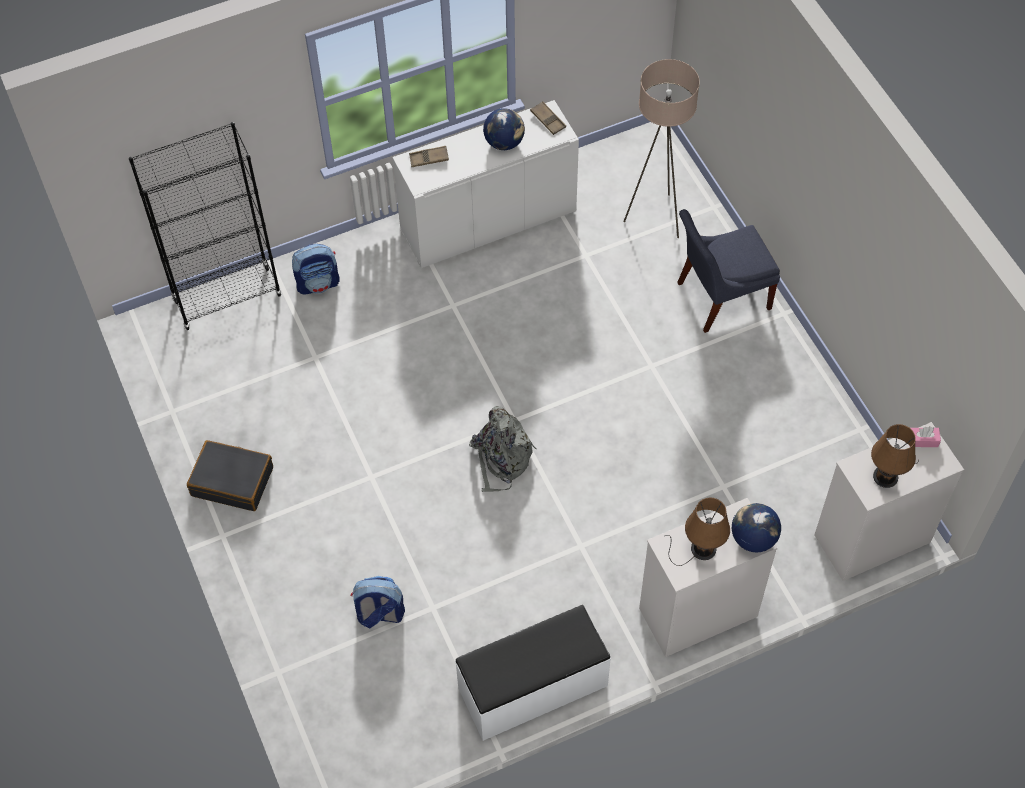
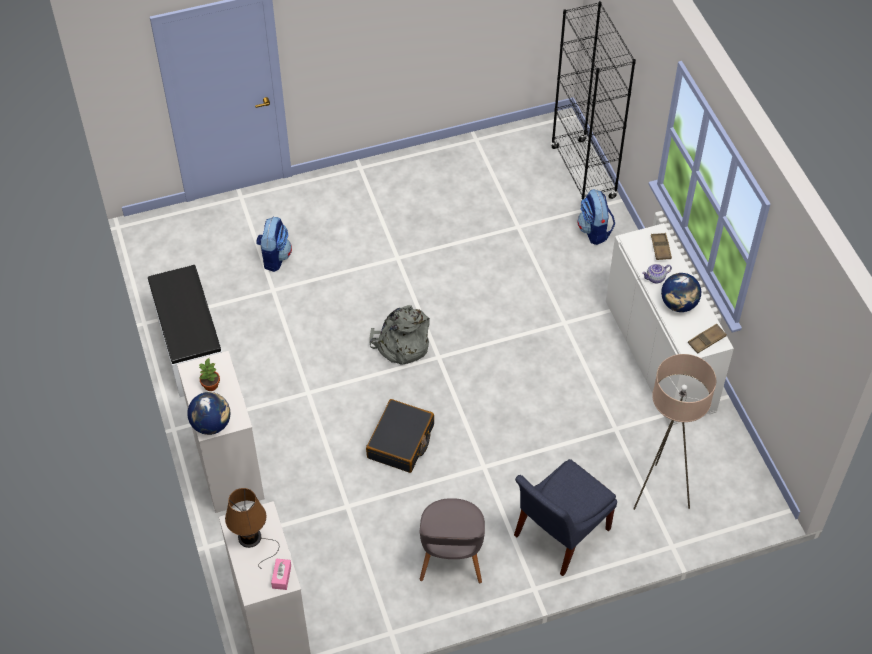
camera: 95 degrees right, 5 degrees down
(232, 481) = (407, 174): black suitcase -> black suitcase (401, 442)
(471, 162) = (655, 278): none -> teapot
(700, 549) = (210, 385): brown table lamp -> potted plant
(719, 297) = (558, 534): blue chair -> blue chair turned 120 degrees counterclockwise
(764, 385) = (451, 557): none -> grey chair

